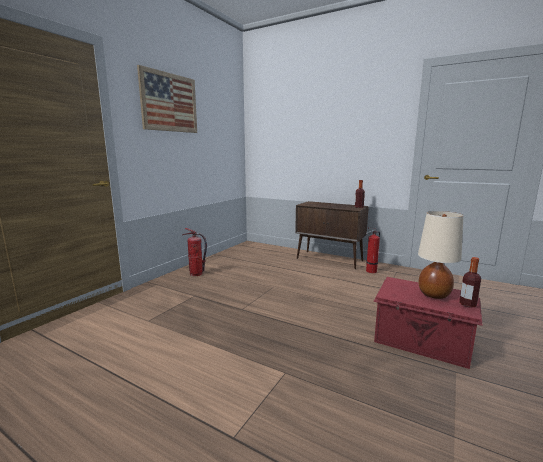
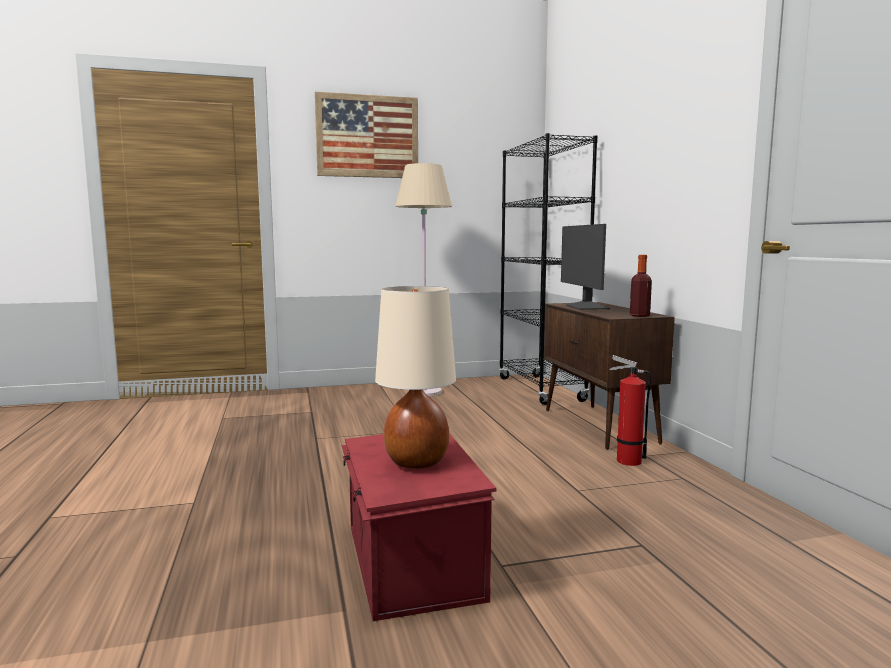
camera: 45 degrees right, 5 degrees down
(196, 274) = (369, 393): fire extinguisher -> none
(223, 264) = (425, 392): none -> beige floor lamp
(269, 249) = (540, 389): none -> black bookcase
(321, 205) = (586, 307): none -> monitor
(467, 304) = (416, 488): bottle -> none

